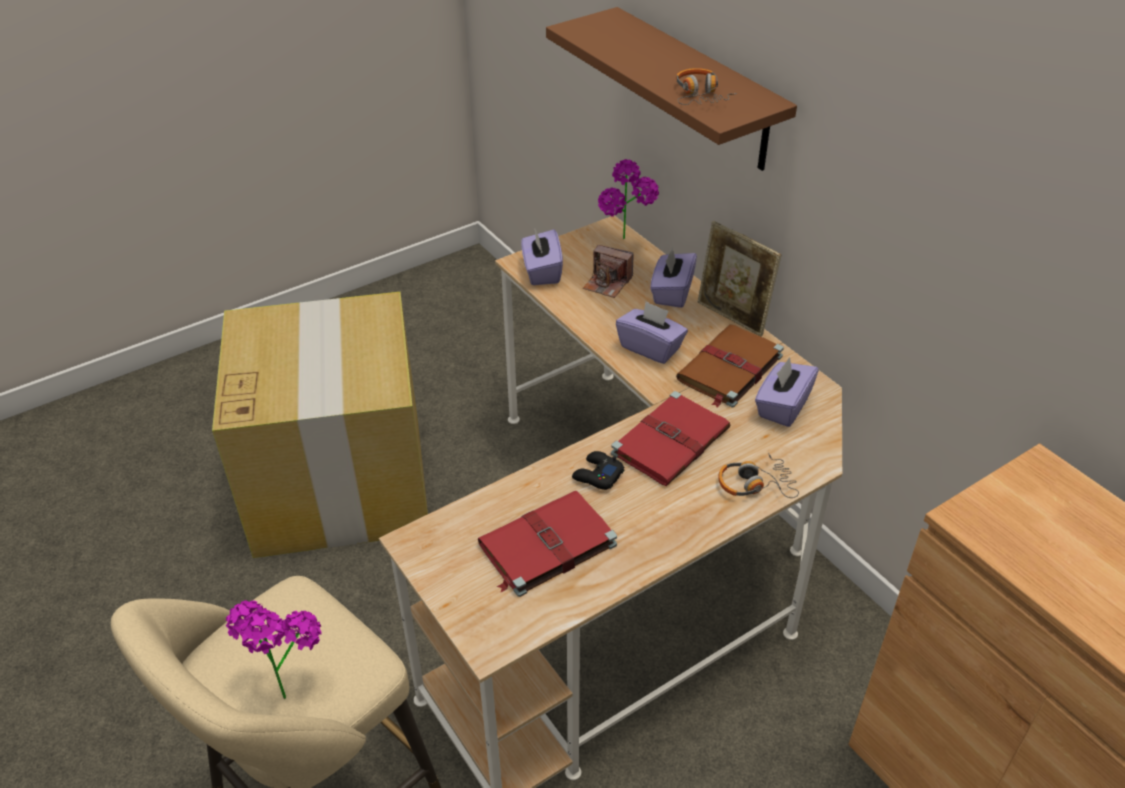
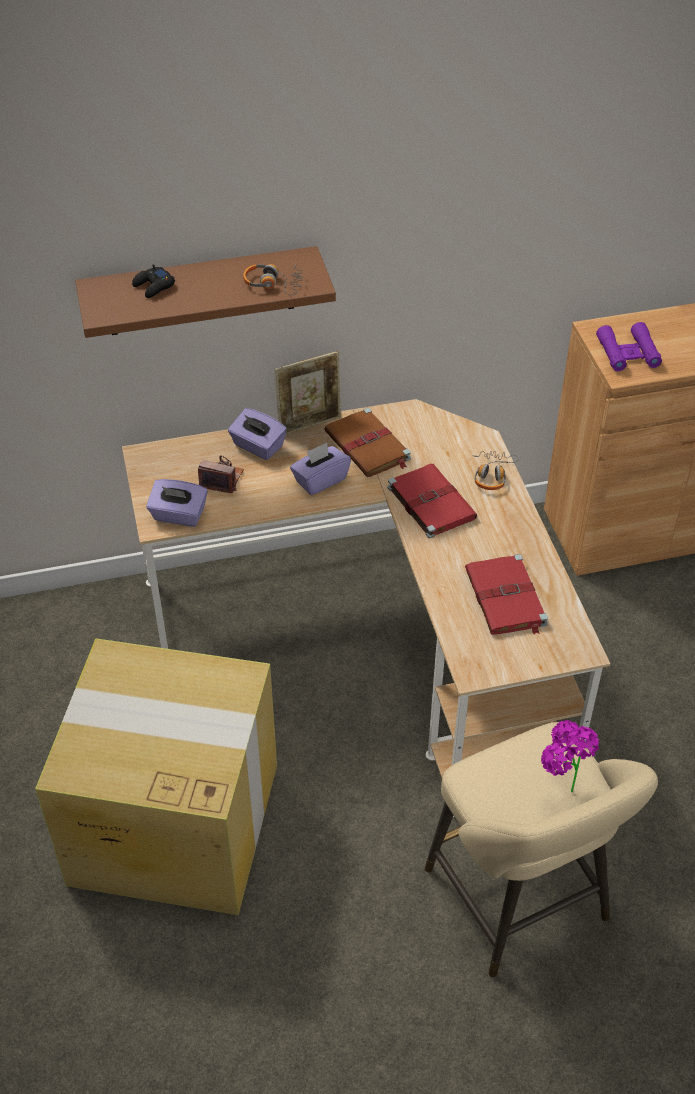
camera: 70 degrees left, 5 degrees up
(597, 475) = (448, 552): black game controller -> black game controller (154, 286)
(607, 283) = (222, 479): camera -> camera turned 120 degrees counterclockwise
(627, 244) = (173, 451): potted plant -> none
(782, 406) = (422, 434): purple tissue box -> none
(1023, 516) = (628, 353): none -> purple binoculars

